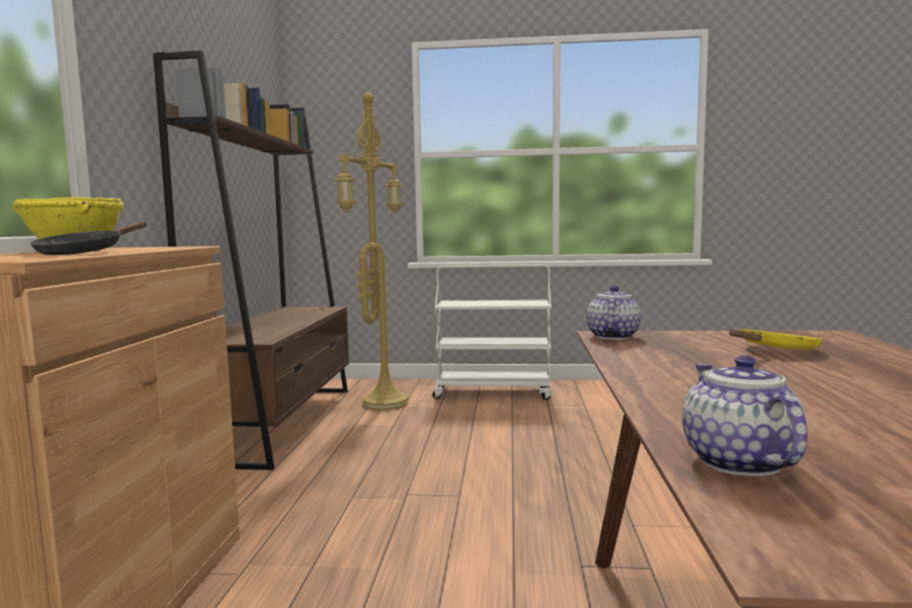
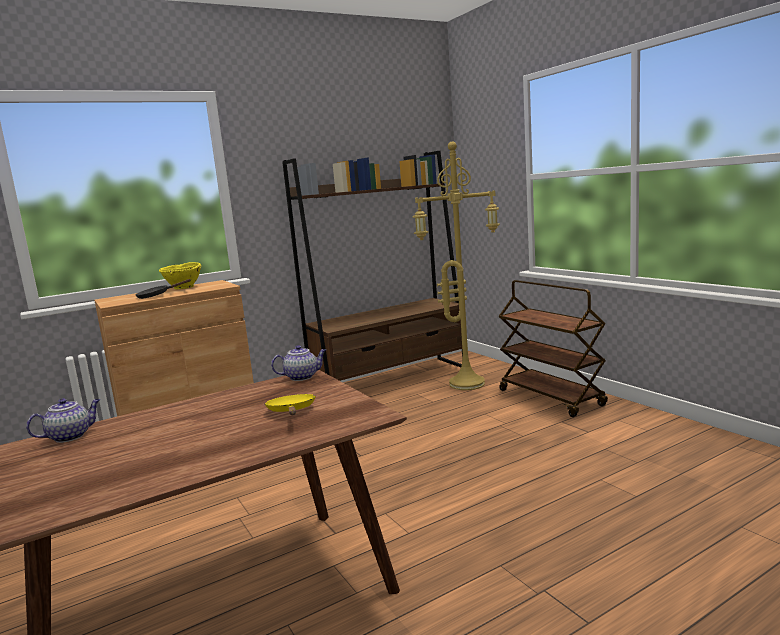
camera: 55 degrees right, 5 degrees up
(493, 392) = (551, 398): white cart -> brown cart
(774, 350) = (292, 411): yellow frying pan -> yellow frying pan turned 120 degrees counterclockwise

